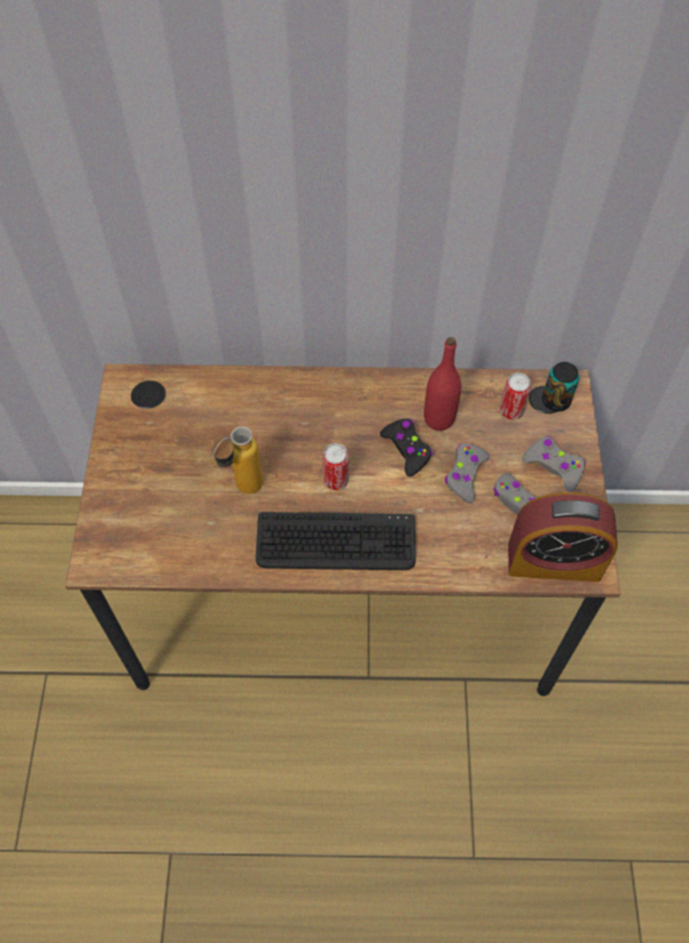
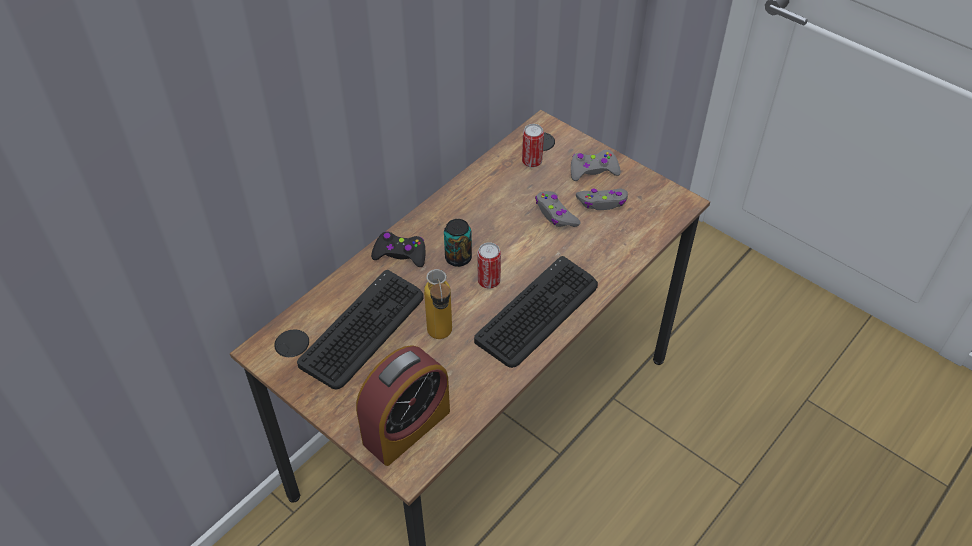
camera: 50 degrees left, 10 degrees down
(201, 431) = (363, 330): none -> keyboard
(407, 449) = (504, 229): black game controller -> black game controller (400, 254)
(439, 418) = (498, 198): red bottle -> none
(554, 561) = (659, 215): alarm clock -> alarm clock (406, 427)
(555, 401) = (547, 137): can -> can (458, 258)

